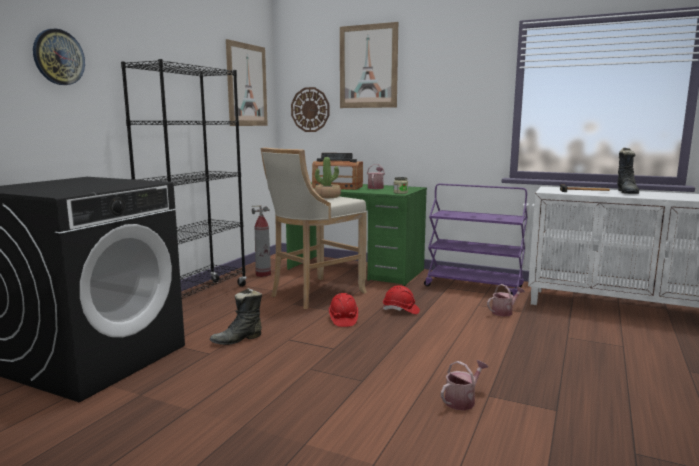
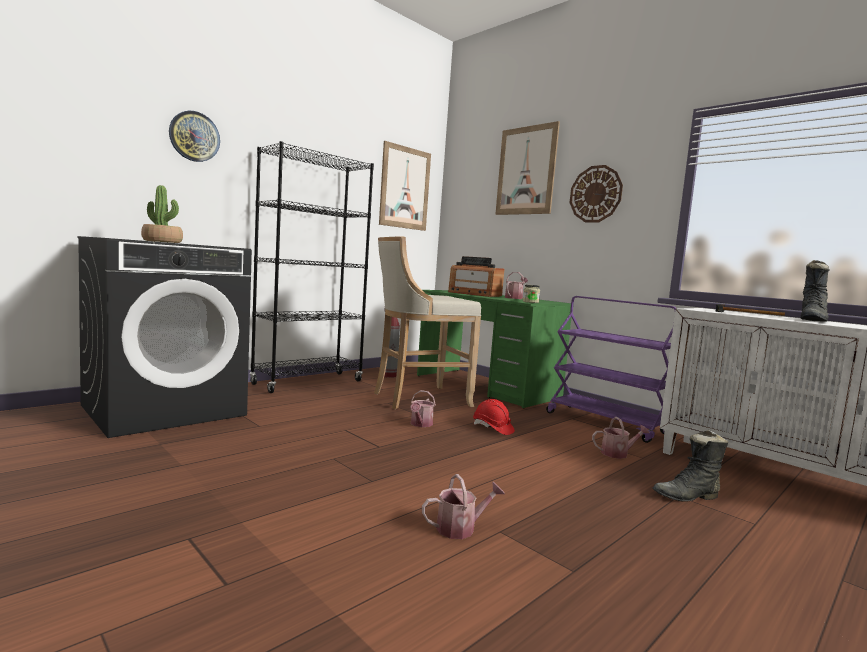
camera: 20 degrees right, 5 degrees down
(238, 339) = (298, 420): black boot -> black boot (687, 497)
(310, 109) = (469, 216): wall clock -> wall clock (595, 194)
(327, 196) = (446, 297): potted plant -> potted plant (162, 241)
(343, 319) = (420, 424): red hard hat -> watering can

